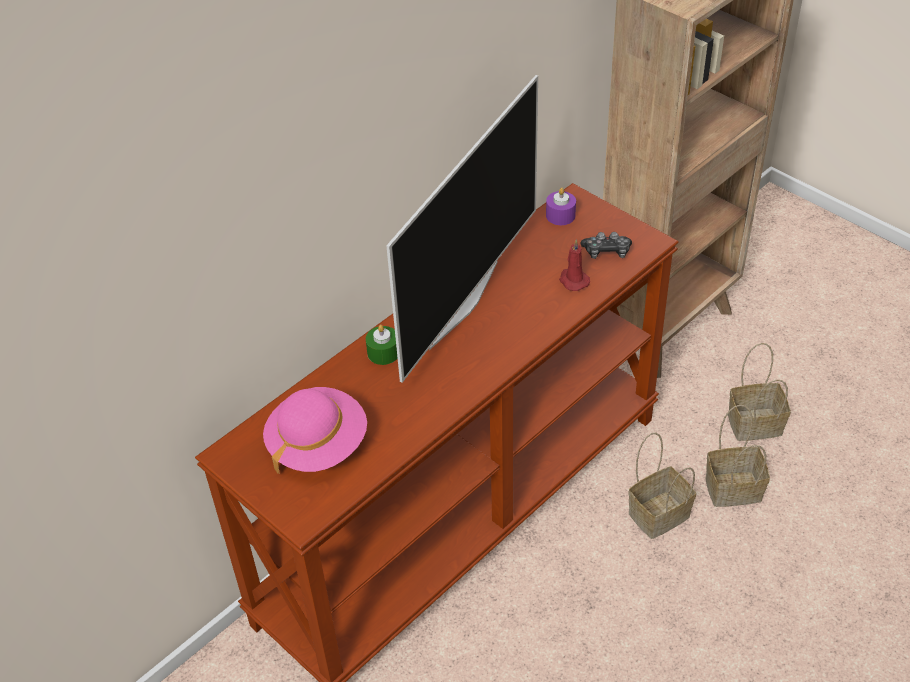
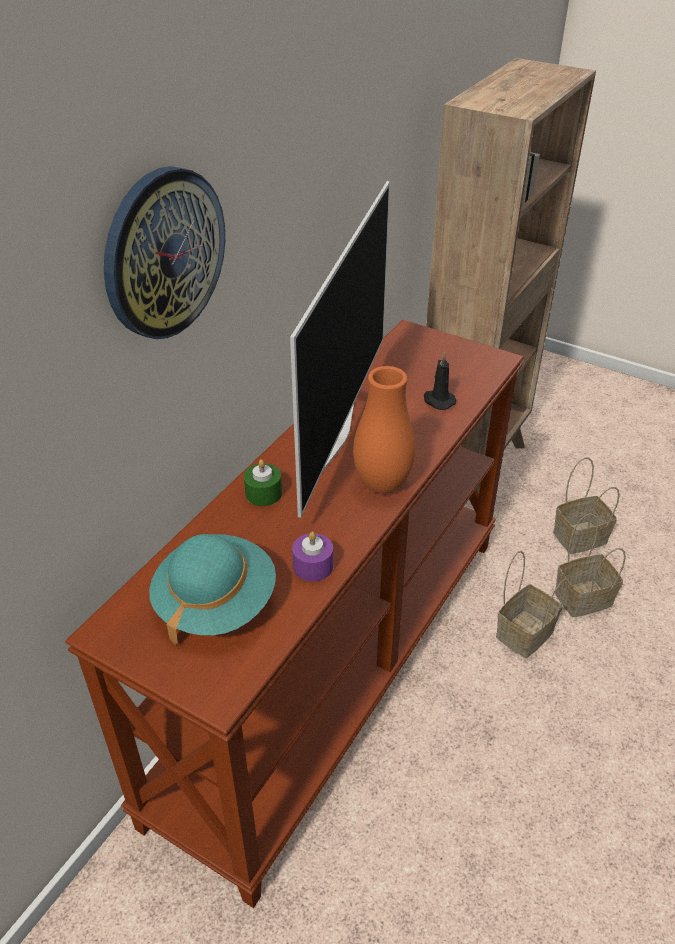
camera: 15 degrees left, 5 degrees down
(299, 161) = (163, 254): none -> wall clock
(318, 444) = (215, 603): pink hat -> turquoise hat
(490, 359) = (382, 485): none -> orange vase
(560, 215) = (402, 347): purple candle -> purple candle (313, 566)
(573, 280) = (438, 401): red candle -> black candle
(606, 252) = (460, 372): game controller -> none

